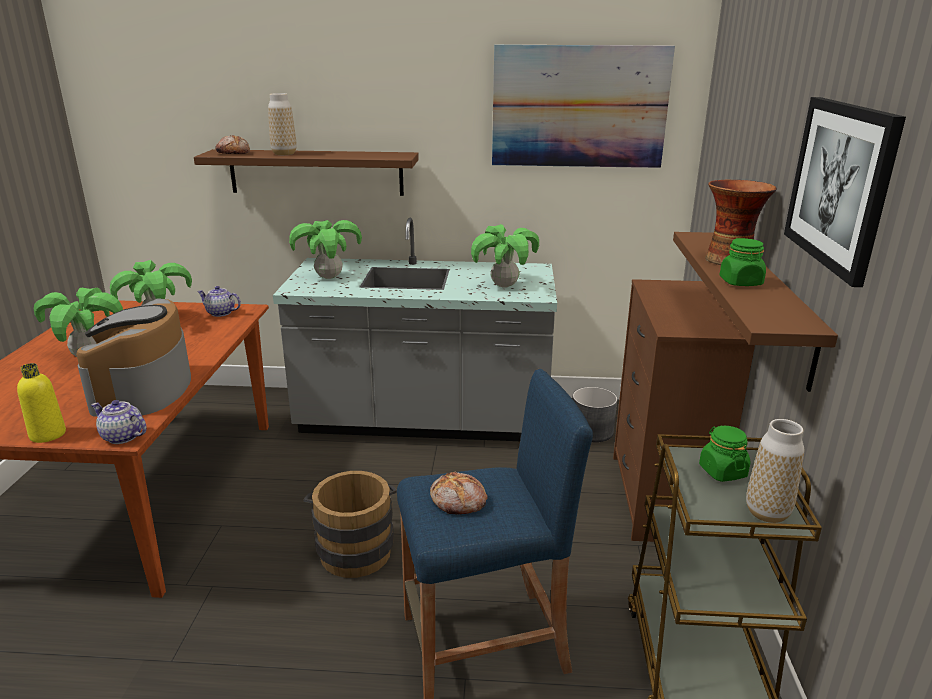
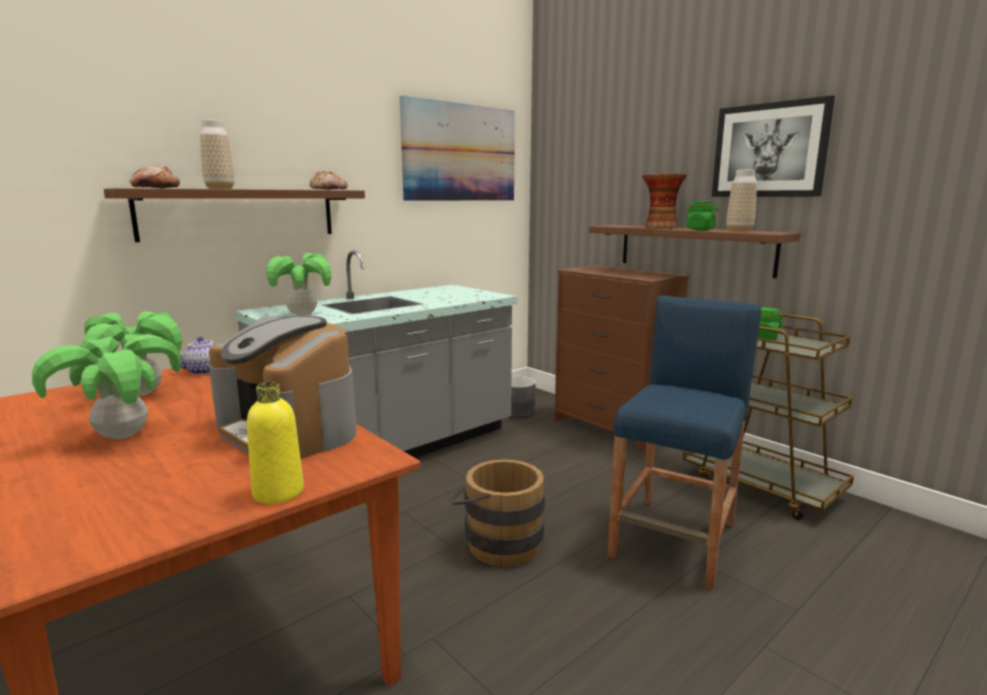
camera: 45 degrees left, 10 degrees down
(122, 437) = (376, 459): teapot -> none
(458, 501) = (684, 400): bread -> bread (329, 189)
(504, 285) = (459, 296): potted plant -> none
(767, 513) = (815, 343): vase -> vase (739, 231)

